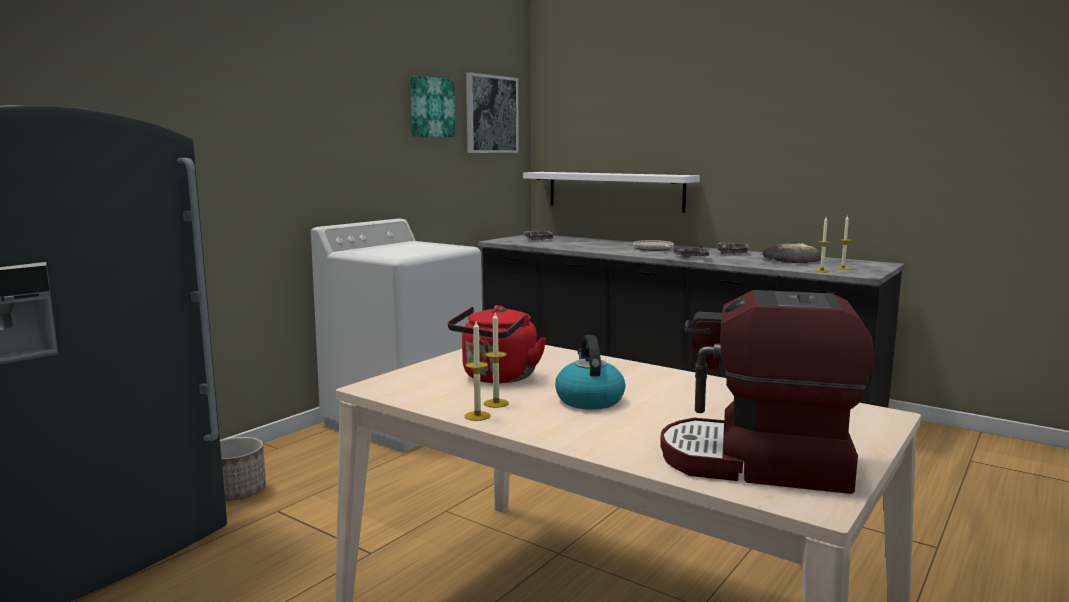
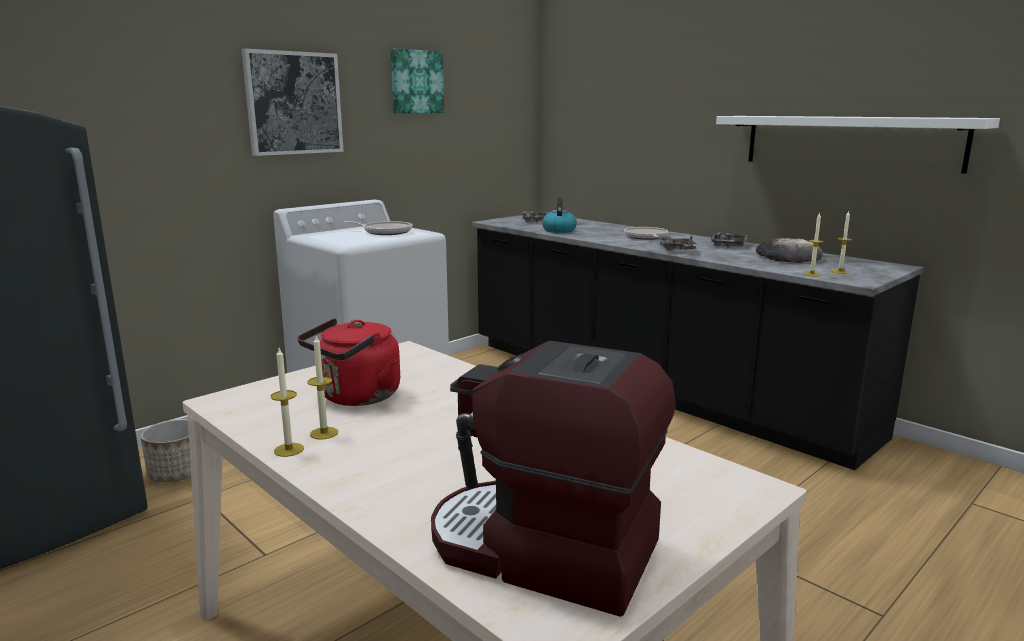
camera: 10 degrees right, 5 degrees up
(422, 247) = (385, 232): none -> frying pan
(491, 114) = (489, 87): picture -> picture (293, 103)
(589, 400) = (427, 436): kettle -> kettle (559, 230)
(614, 191) = (618, 171): white shelf -> white shelf (850, 142)

